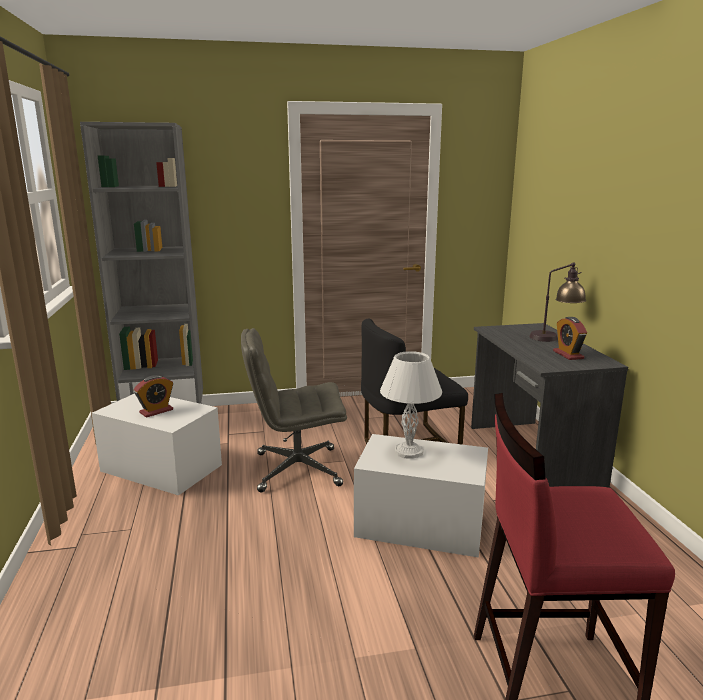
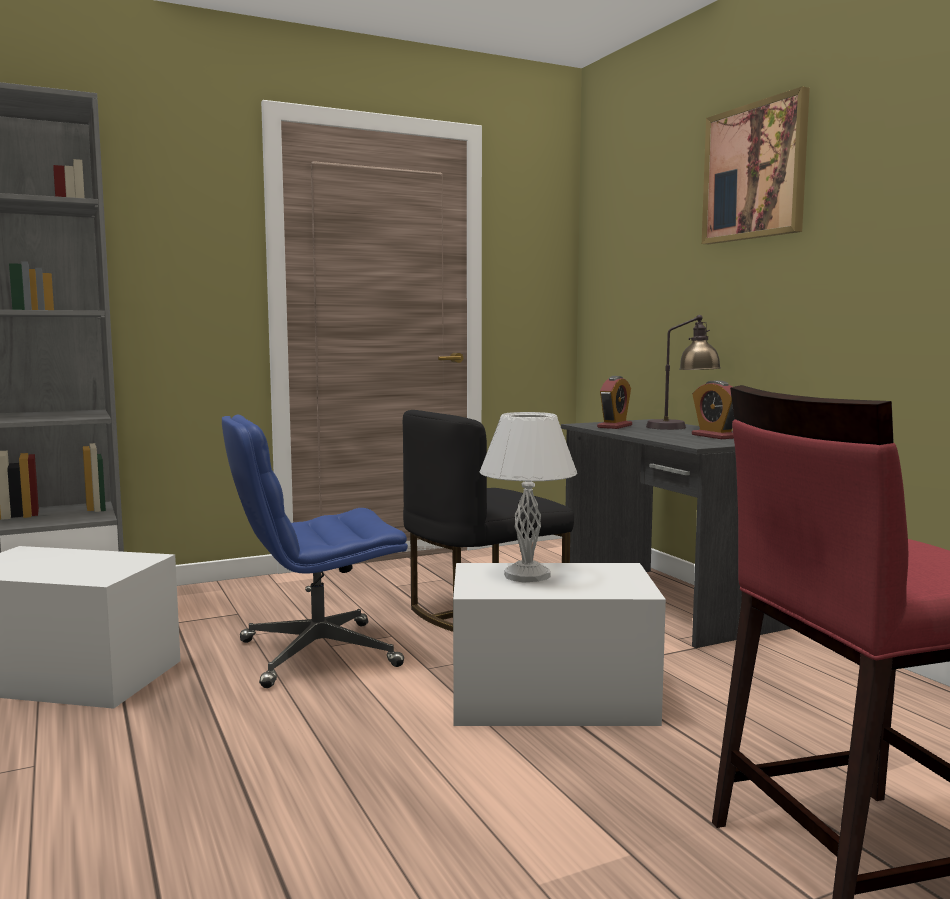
camera: 15 degrees left, 10 degrees down
(156, 411) = (62, 565): alarm clock -> alarm clock (614, 426)
(296, 469) = (316, 654): grey office chair -> blue office chair
(622, 162) = (755, 172): none -> picture

